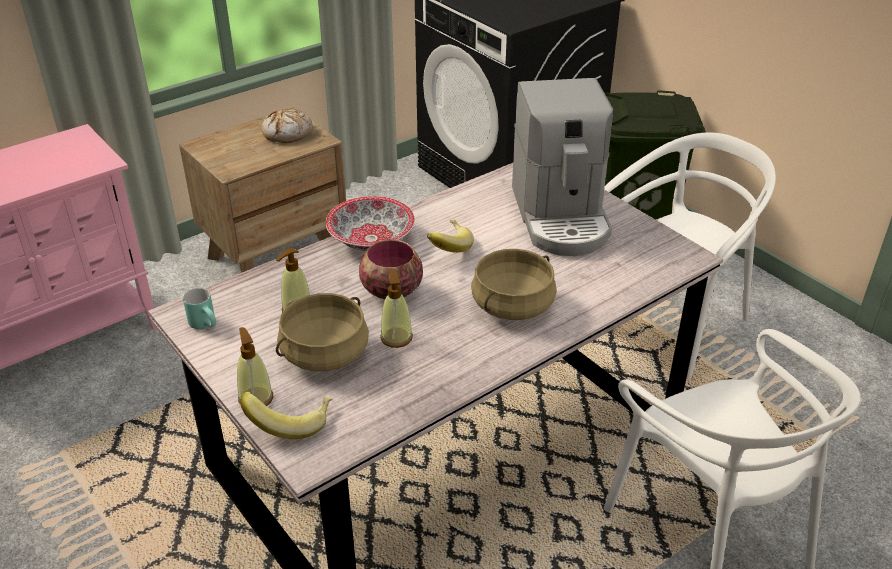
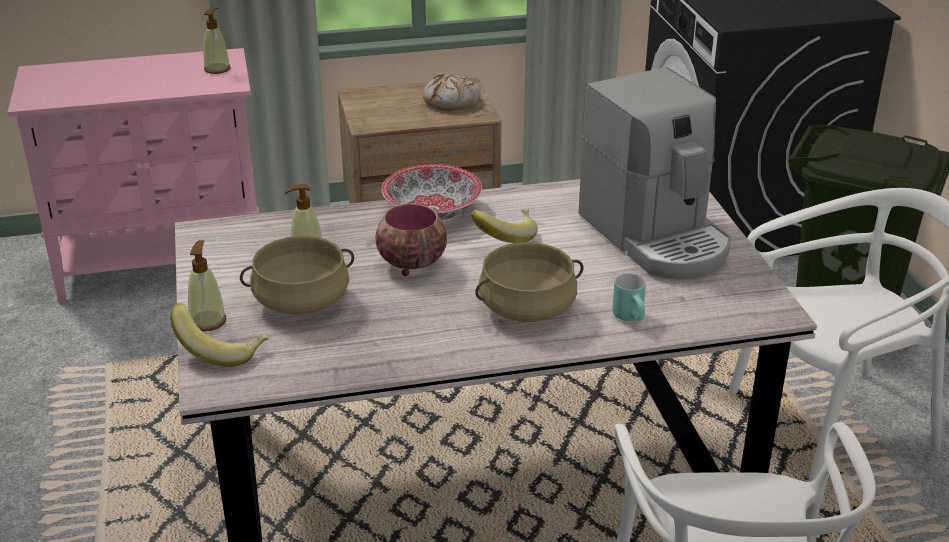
camera: 25 degrees right, 5 degrees down
(207, 324) = (215, 247): turquoise mug -> turquoise mug (632, 317)
(396, 337) = (382, 305): soap dispenser -> soap dispenser (217, 69)
(561, 217) = (656, 237): coffee machine -> coffee machine turned 45 degrees counterclockwise

